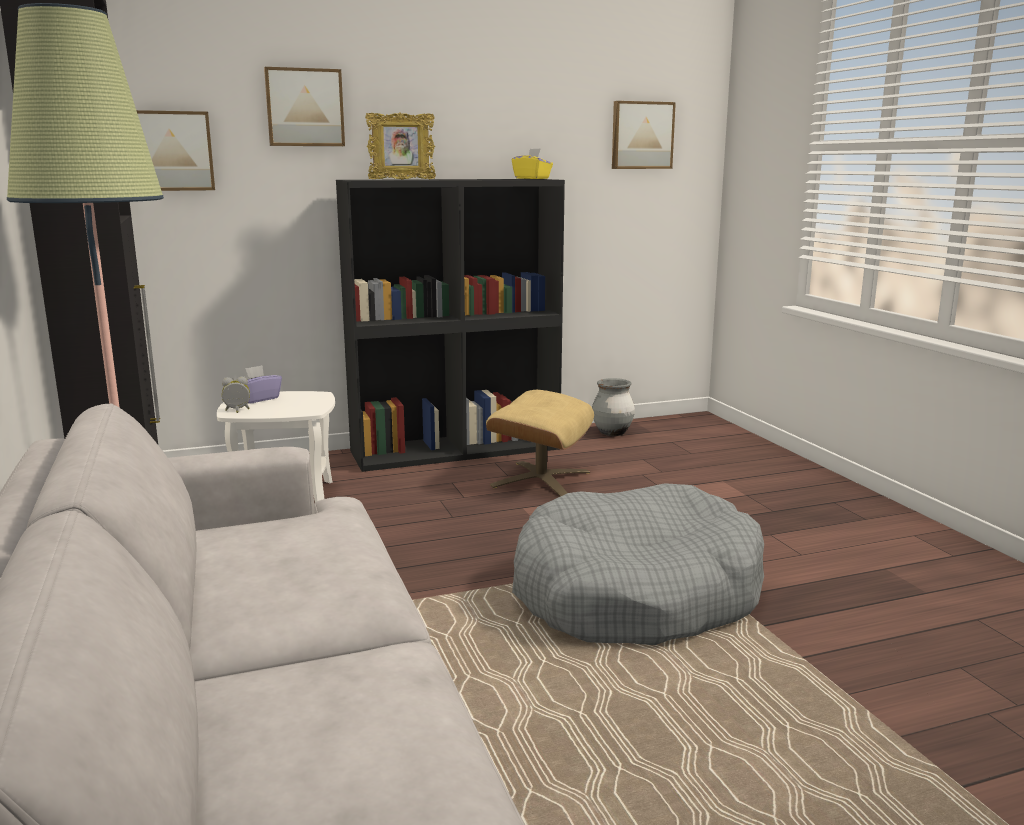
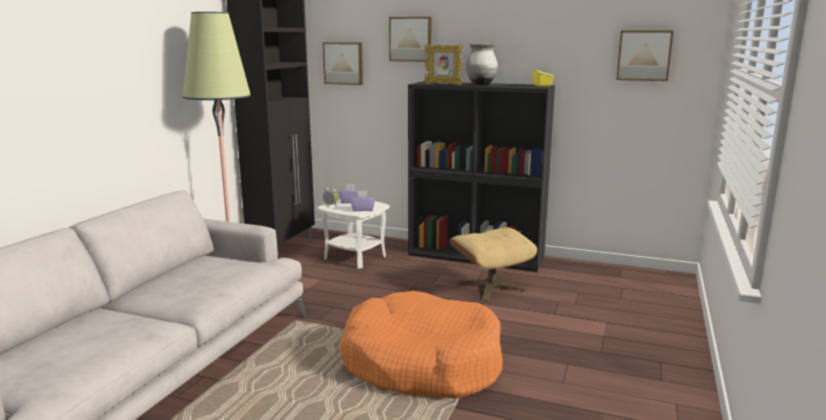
camera: 40 degrees right, 0 degrees up
(305, 405) = (362, 209): none -> purple tissue box
(612, 433) = (591, 271): grey vase -> grey vase (481, 84)
(635, 594) = (422, 363): grey dog bed -> orange dog bed

